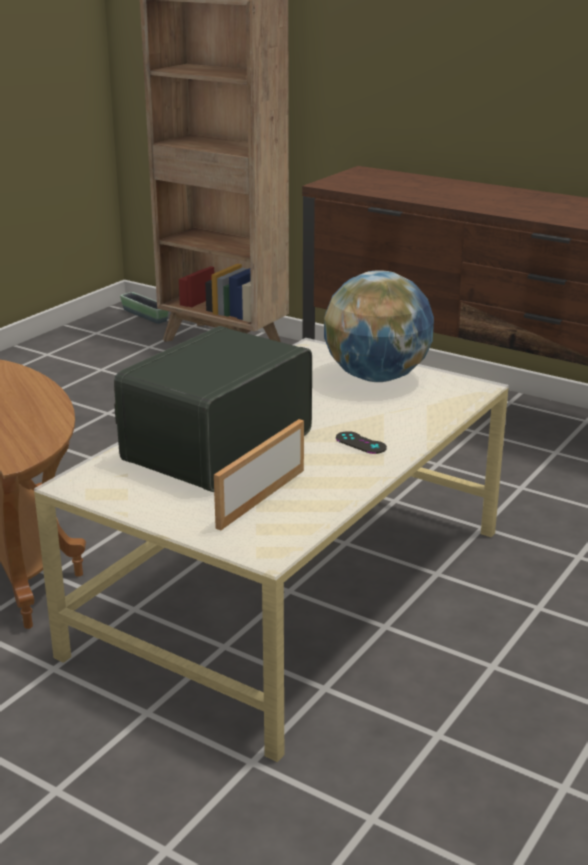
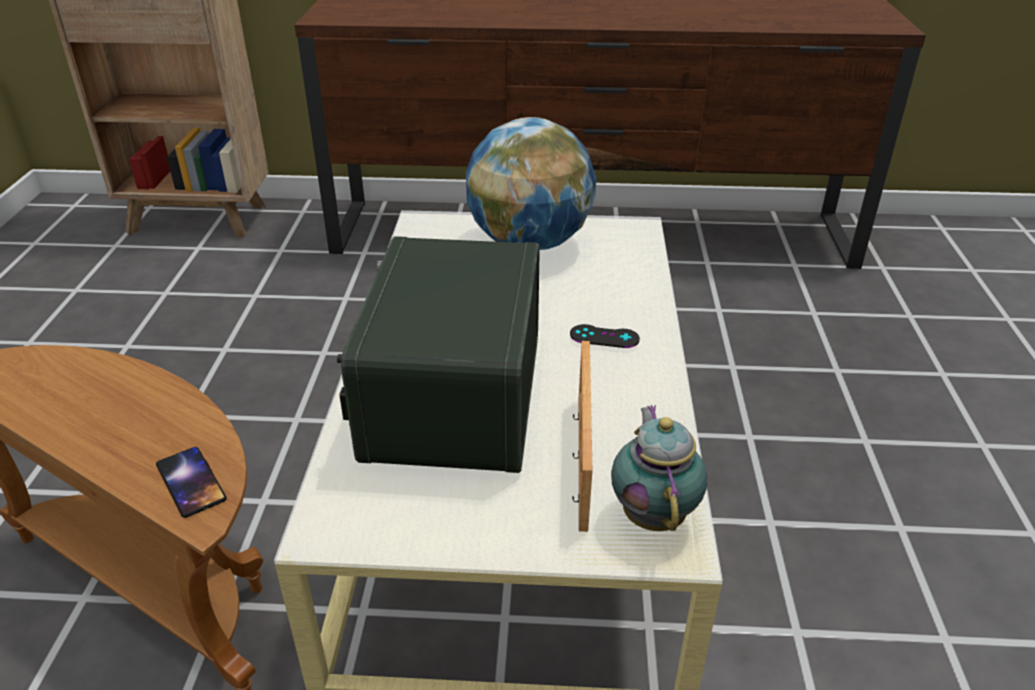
camera: 30 degrees left, 10 degrees up
(26, 444) = (191, 482): none -> phone
(145, 315) = (81, 207): planter -> none
(272, 535) = (653, 514): none -> teapot

